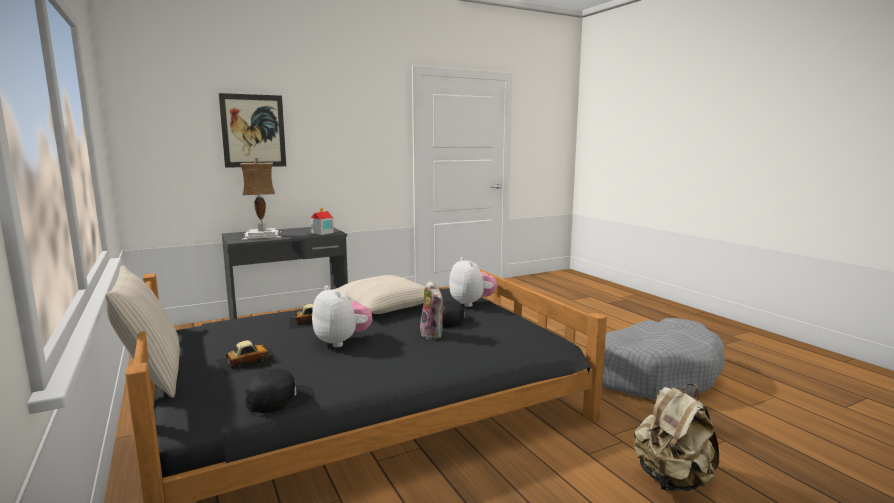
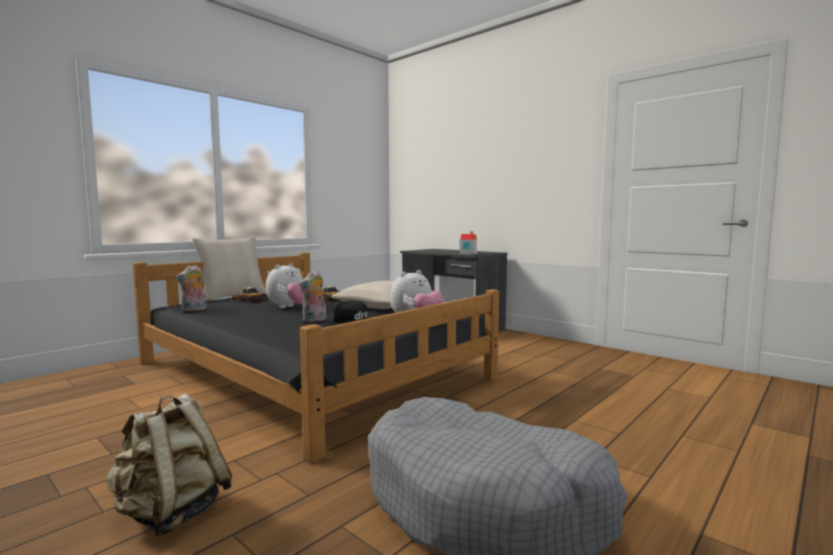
camera: 70 degrees right, 5 degrees down
(253, 131) = (459, 167): picture -> none
(263, 235) = (437, 250): table lamp -> none
(279, 398) = (193, 310): black cap -> plush toy

